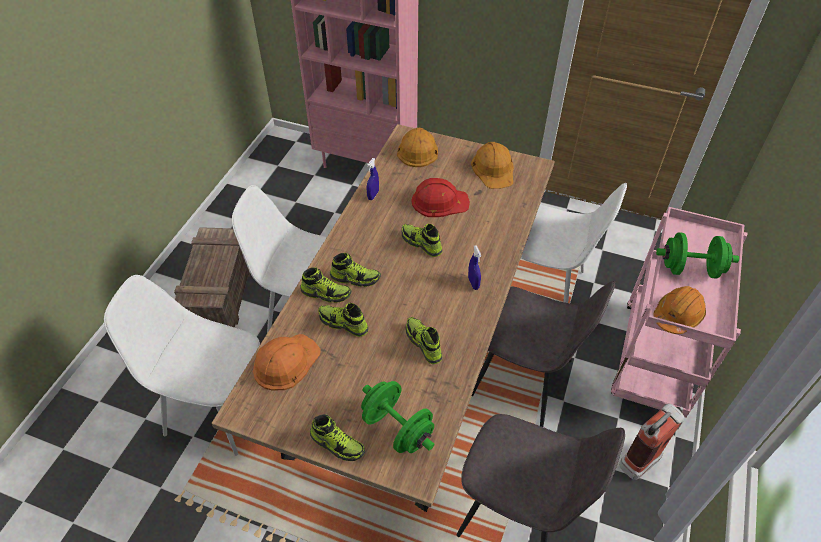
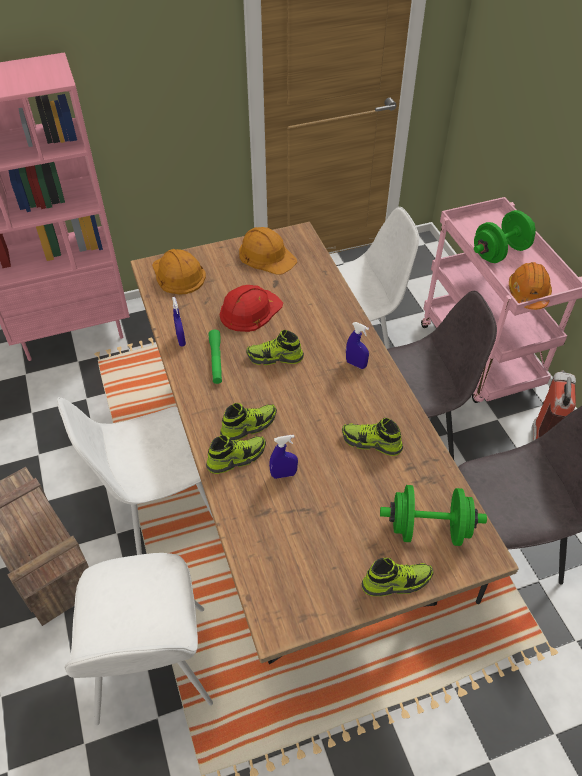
camera: 40 degrees left, 0 degrees up
(216, 405) = (152, 668): white chair -> white chair turned 75 degrees counterclockwise
(285, 362) = (269, 547): orange hard hat -> none
(343, 324) = (283, 474): shoe -> blue spray bottle
(381, 222) = (216, 360): none -> green flashlight

